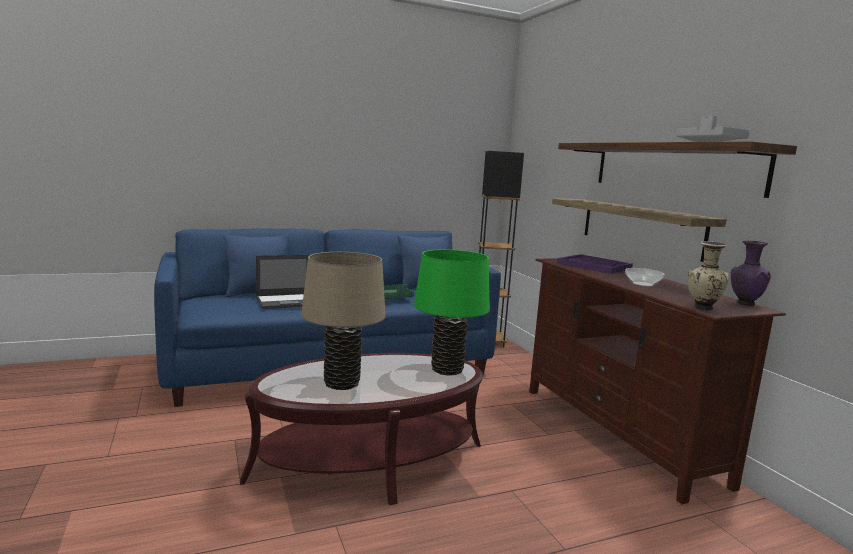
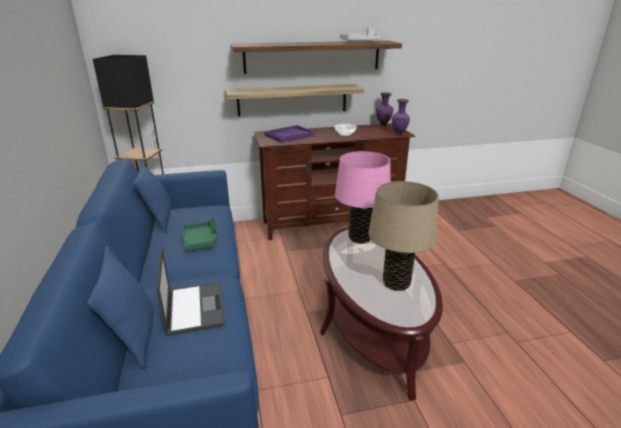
camera: 80 degrees left, 15 degrees up
(447, 370) = (360, 238): green table lamp -> pink table lamp
(702, 309) = (399, 134): beige vase -> purple vase

